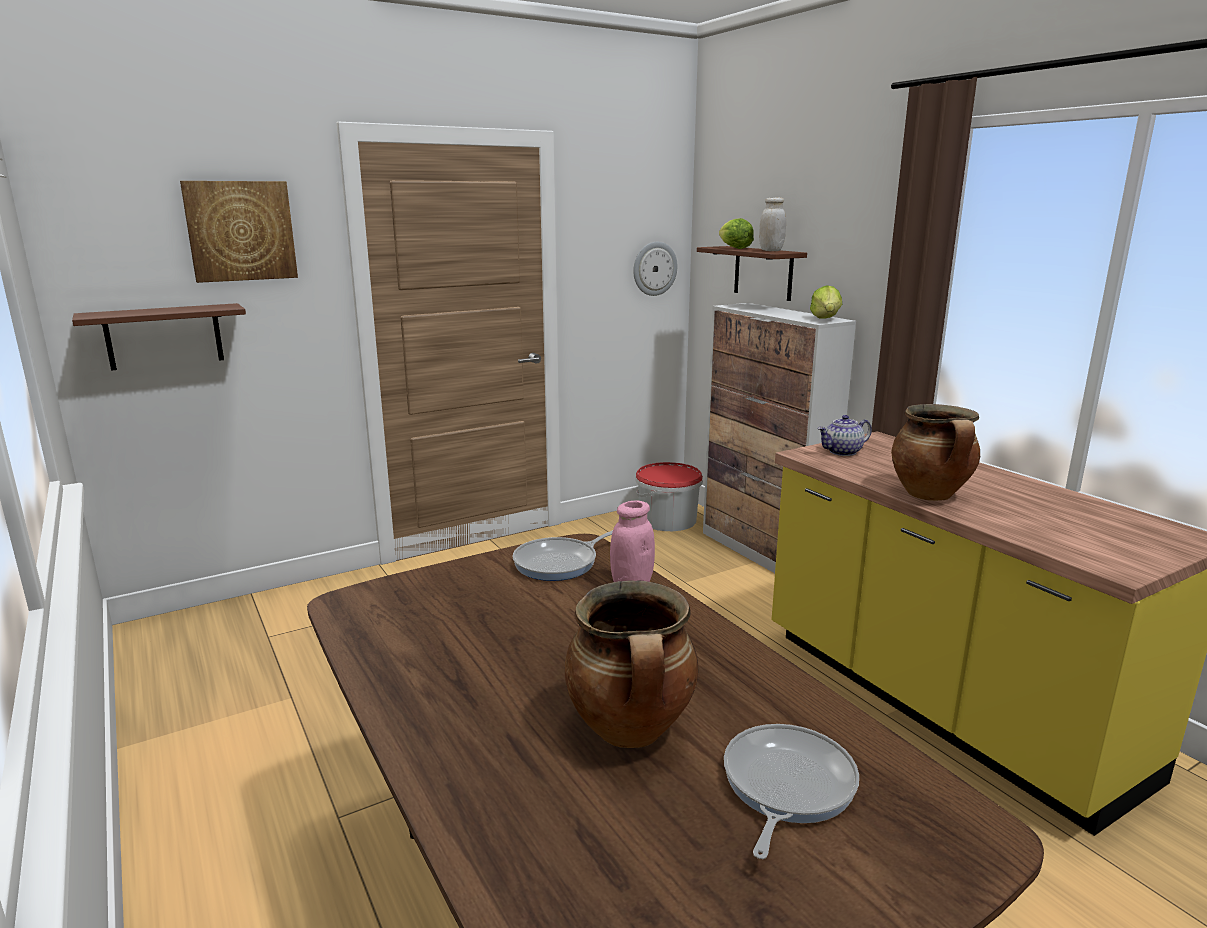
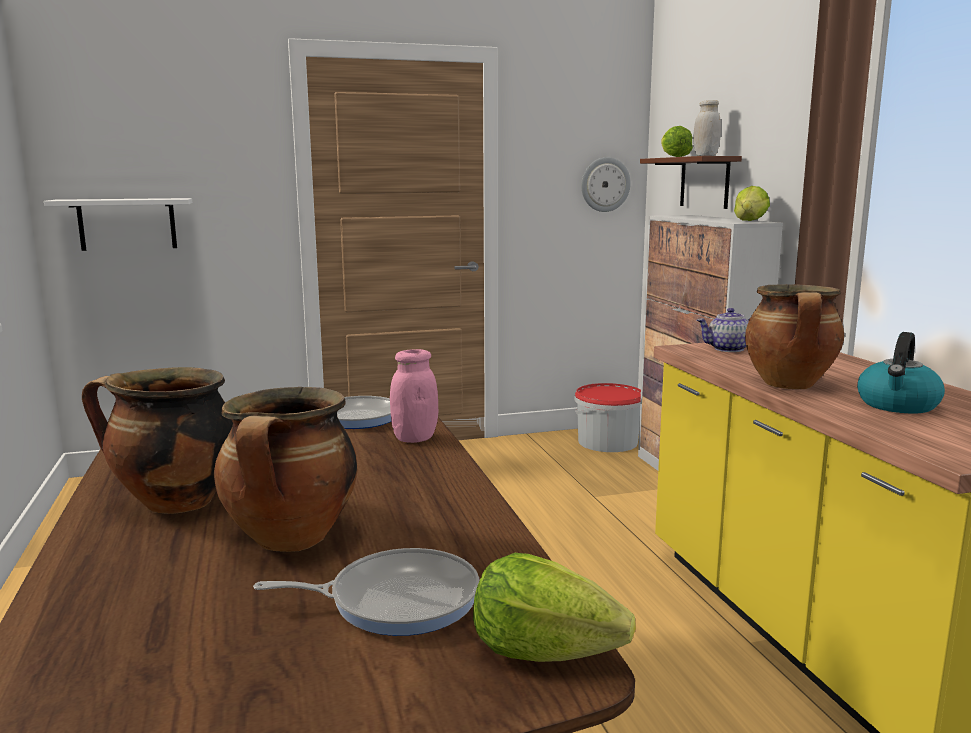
camera: 15 degrees right, 5 degrees down
(164, 336) = (127, 224): brown shelf -> white shelf
(240, 231) = (197, 134): picture -> none
(474, 703) = (174, 504): none -> cooking pot
(785, 786) = (396, 600): frying pan -> frying pan turned 45 degrees clockwise
(948, 819) = (543, 651): none -> lettuce
(1030, 512) = (898, 405): none -> kettle

